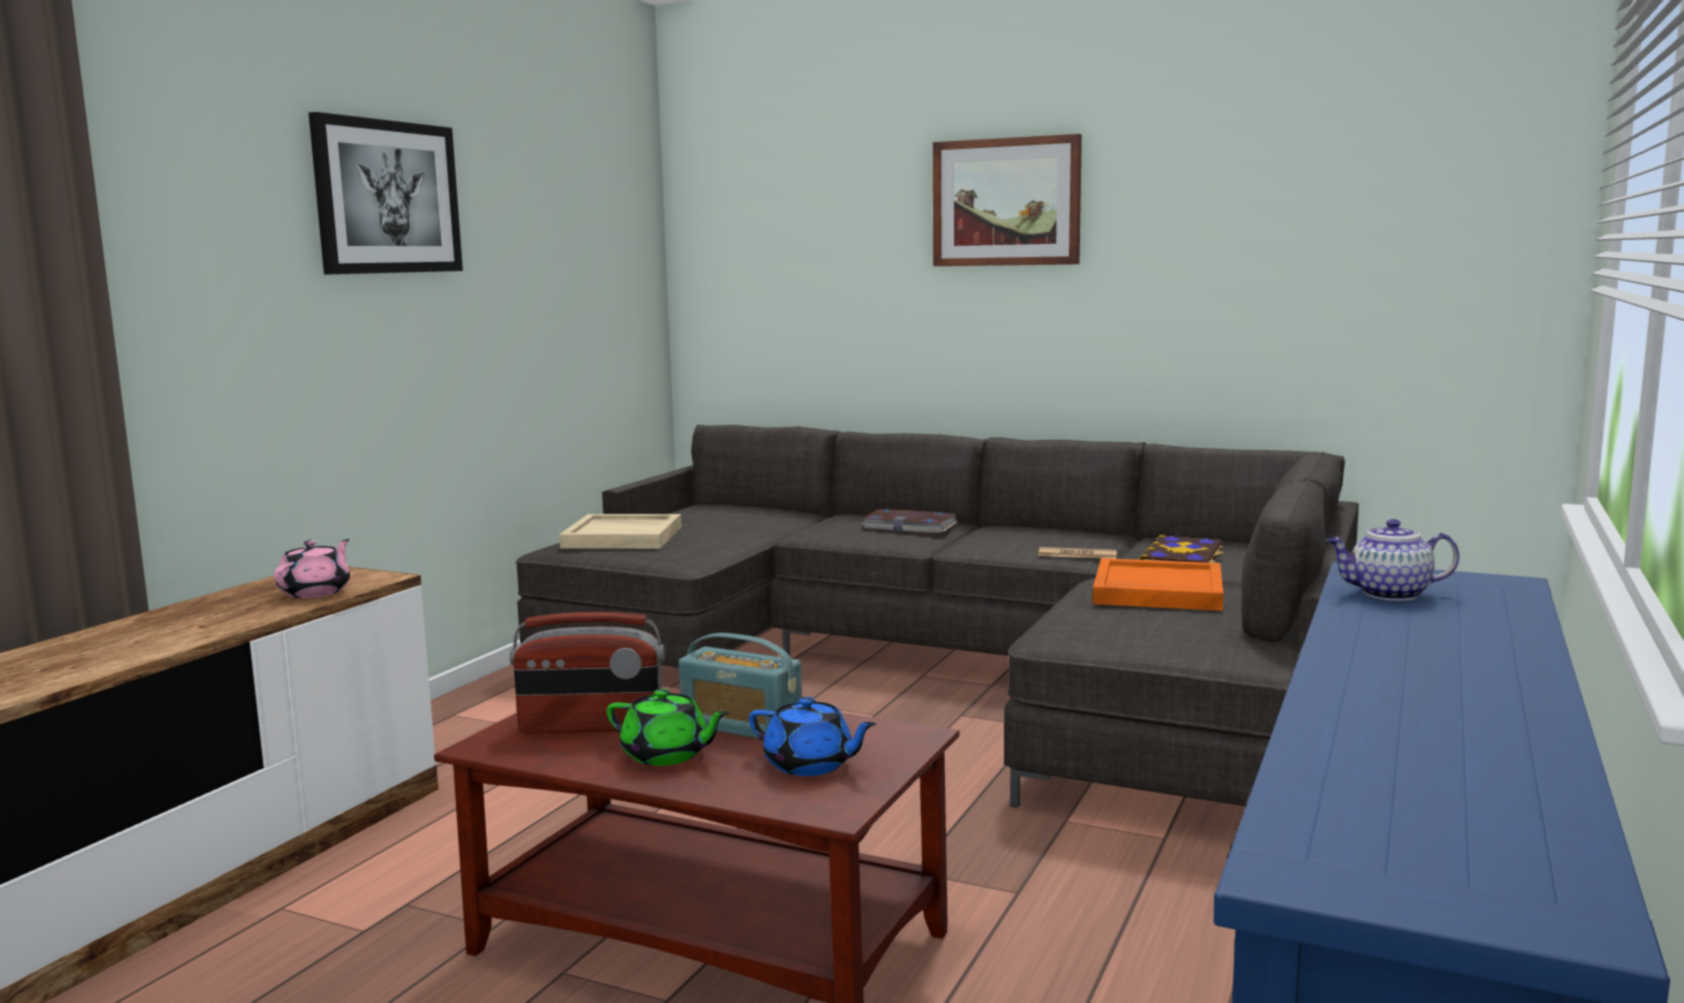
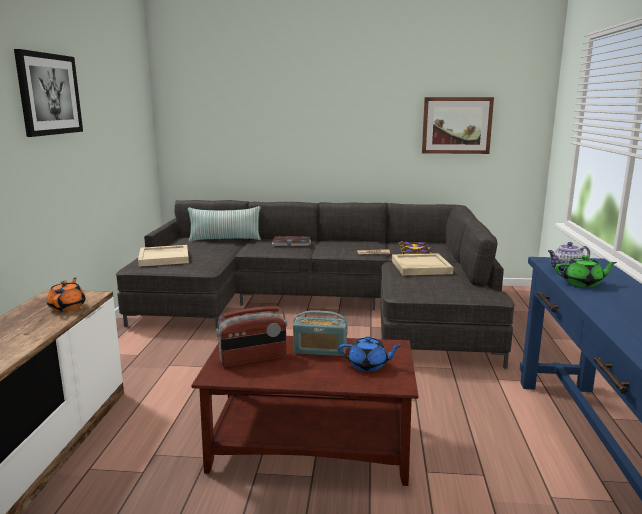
camera: 20 degrees left, 5 degrees up
(316, 592) = (68, 307): pink teapot -> orange teapot
(667, 755) = (302, 369): green teapot -> green teapot (582, 283)
(779, 512) = (225, 239): none -> pillow
(1006, 202) = (323, 98): picture -> picture (456, 125)
(1156, 591) = (420, 267): orange tray -> beige tray

